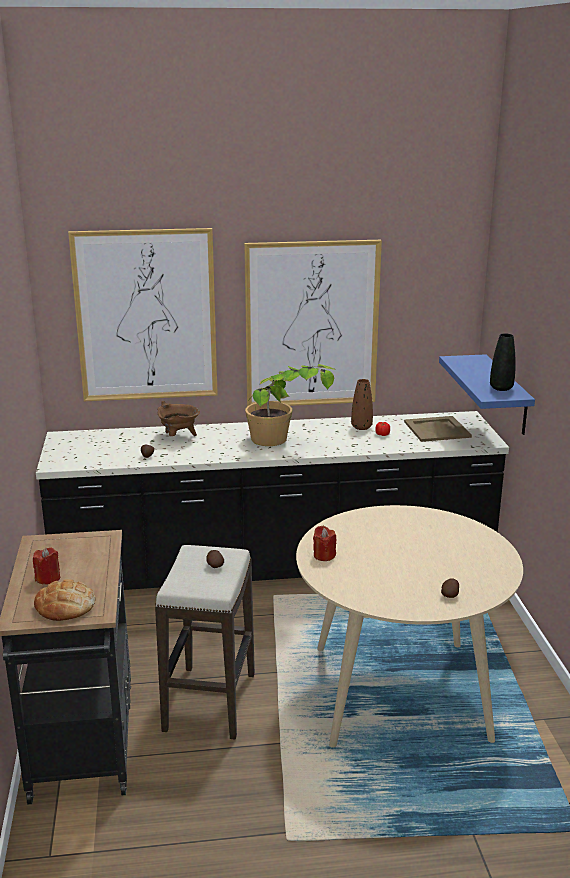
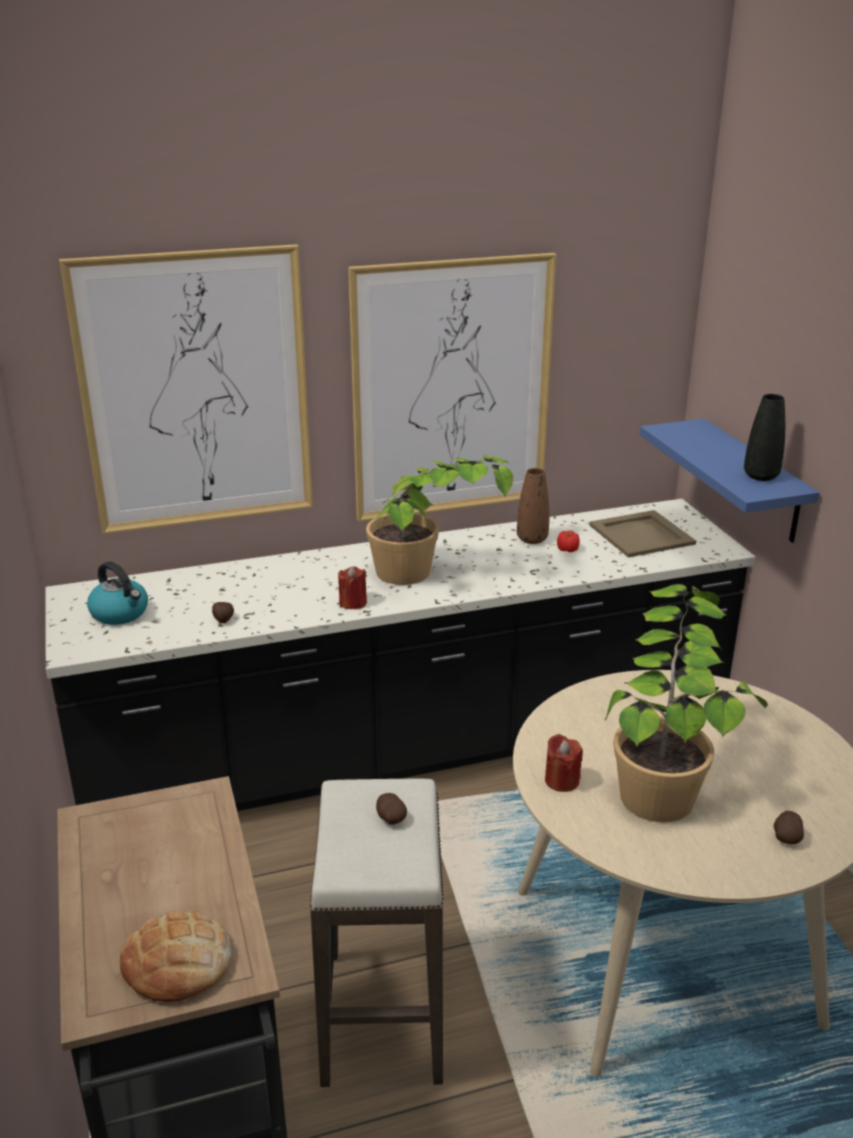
camera: 10 degrees left, 5 degrees up
(48, 578) = (129, 901): red candle -> red candle (353, 603)
(87, 448) = (120, 613): none -> kettle
(178, 437) = (262, 580): brown cooking pot -> none
(391, 558) = (666, 775): none -> potted plant

